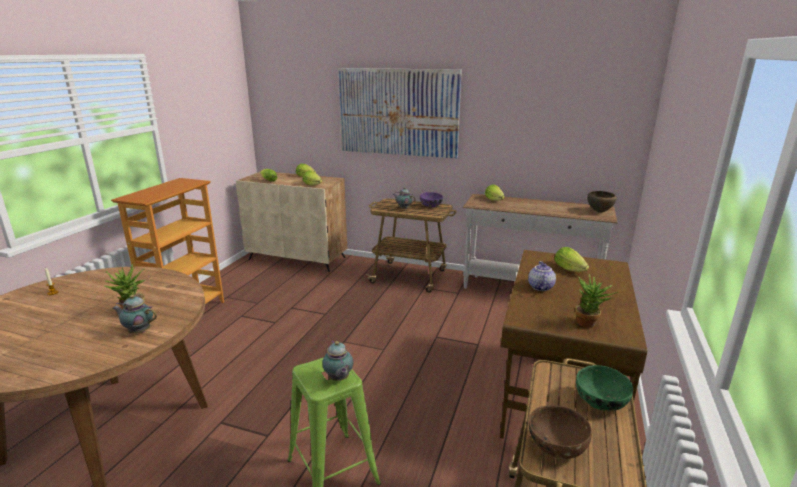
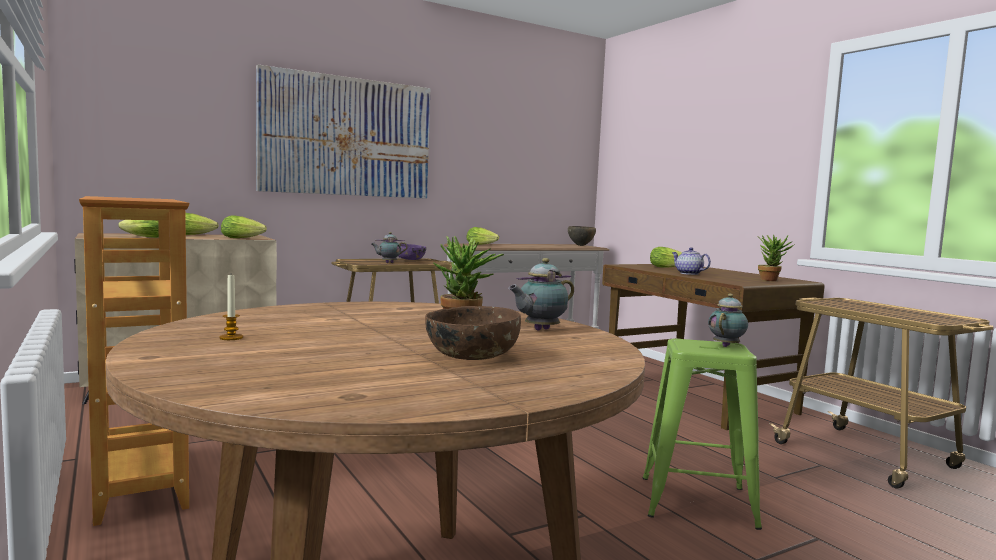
camera: 50 degrees left, 15 degrees down
(338, 379) = (727, 346): teapot -> teapot turned 75 degrees counterclockwise
(556, 444) = (918, 317): brown bowl -> brown bowl (470, 355)
(600, 401) = (869, 304): green bowl -> none

